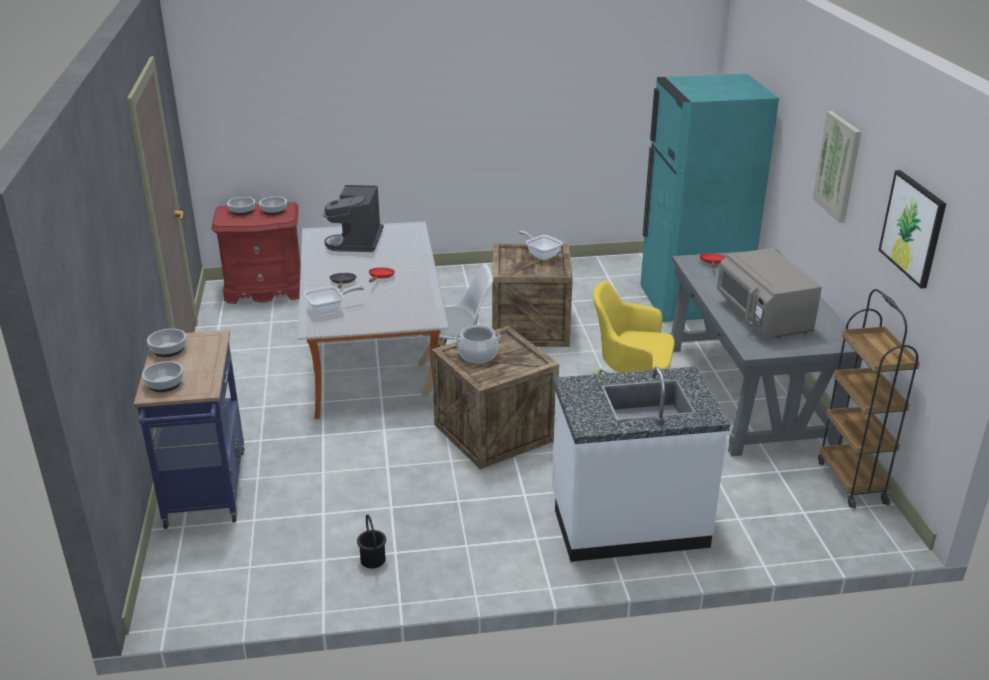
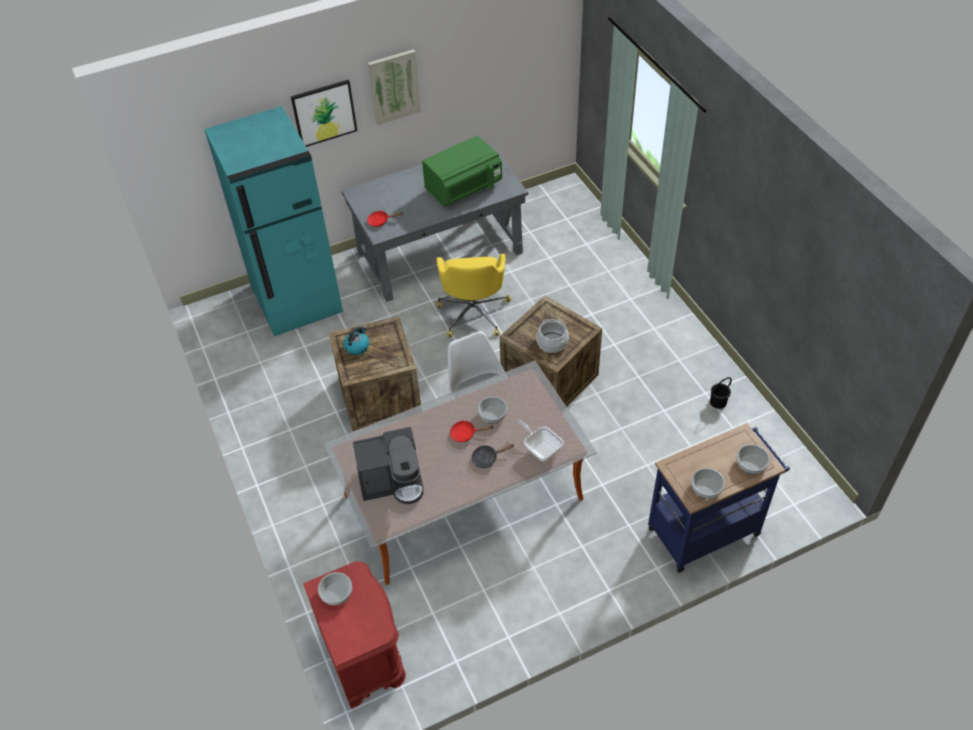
camera: 105 degrees left, 20 degrees up
(242, 211) = (345, 627): bowl -> bowl (492, 414)
(541, 254) = (357, 346): frying pan -> kettle
(628, 522) = (615, 290): white counter -> none
(762, 317) = (464, 188): grey microwave -> green microwave
(851, 482) = (526, 201): brown cart -> none
(913, 228) = (496, 56): picture -> picture (324, 113)

